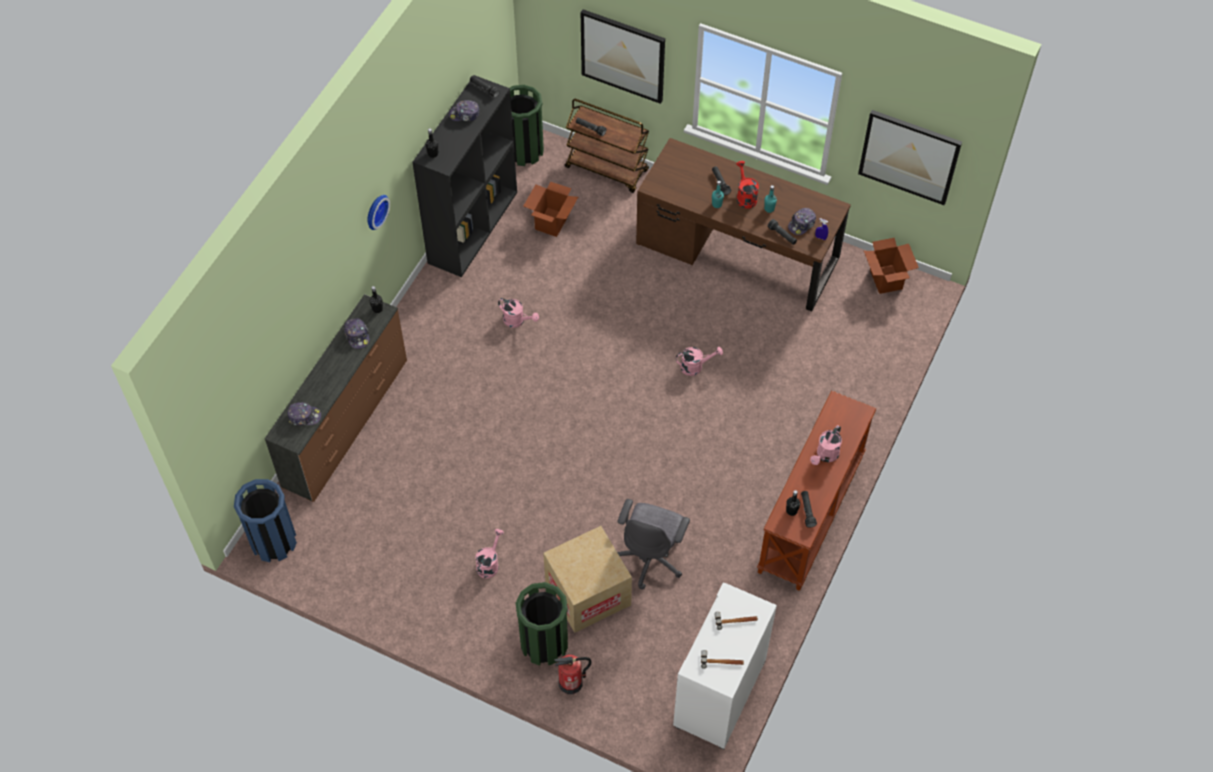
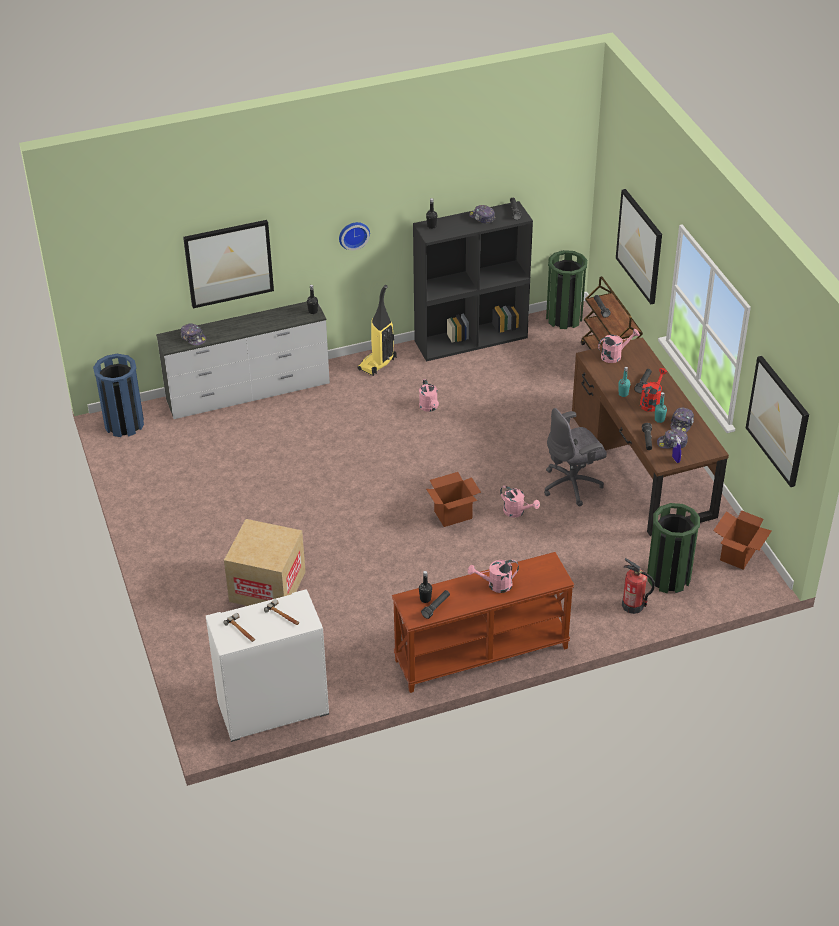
camera: 45 degrees right, 15 degrees down
(298, 322) = (229, 263): none -> picture
(346, 423) = (248, 392): brown dresser -> white dresser
(357, 336) = (281, 317): cap -> cap (681, 424)
(424, 310) = (377, 364): none -> vacuum cleaner
(489, 563) = (229, 525): pink watering can -> pink watering can (614, 355)
(544, 643) = (202, 593): green trash can -> green trash can (668, 577)
(551, 222) = (529, 368): cardboard box -> cardboard box (453, 514)
(571, 683) = (189, 627): fire extinguisher -> fire extinguisher (633, 605)
(651, 558) = (335, 598): grey office chair -> grey office chair (572, 485)

